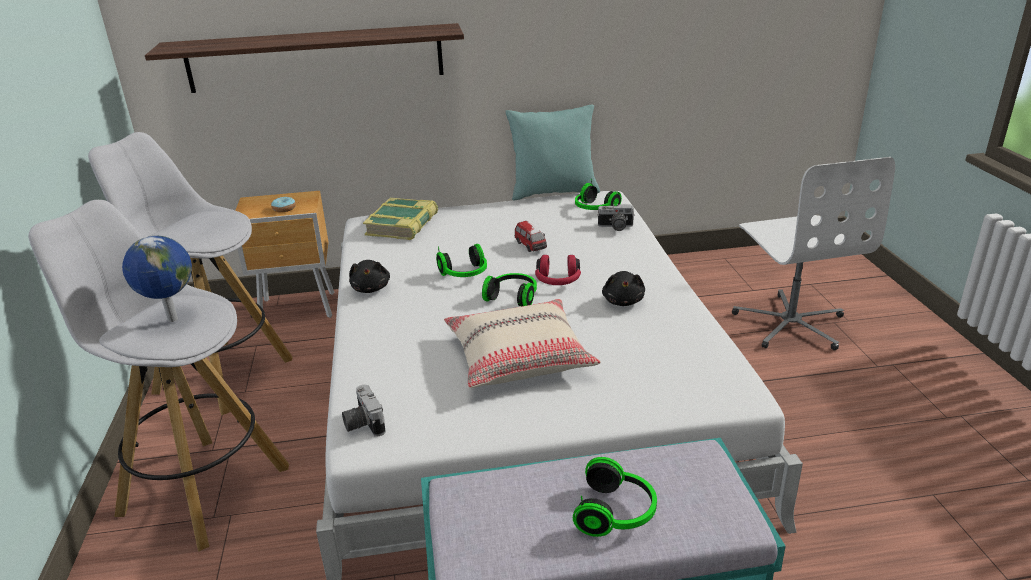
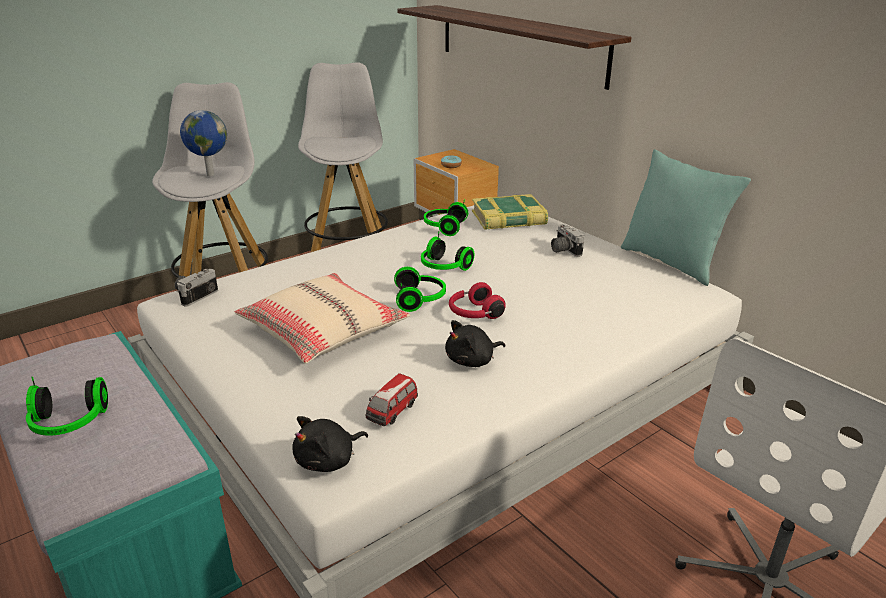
camera: 60 degrees right, 0 degrees up
(371, 288) = (388, 240): black plush toy -> black plush toy (328, 460)
(531, 246) = (531, 282): toy car -> toy car (392, 412)
(594, 209) = (654, 292): headphones -> headphones (444, 227)
(615, 227) = (627, 314): camera -> camera (563, 250)

